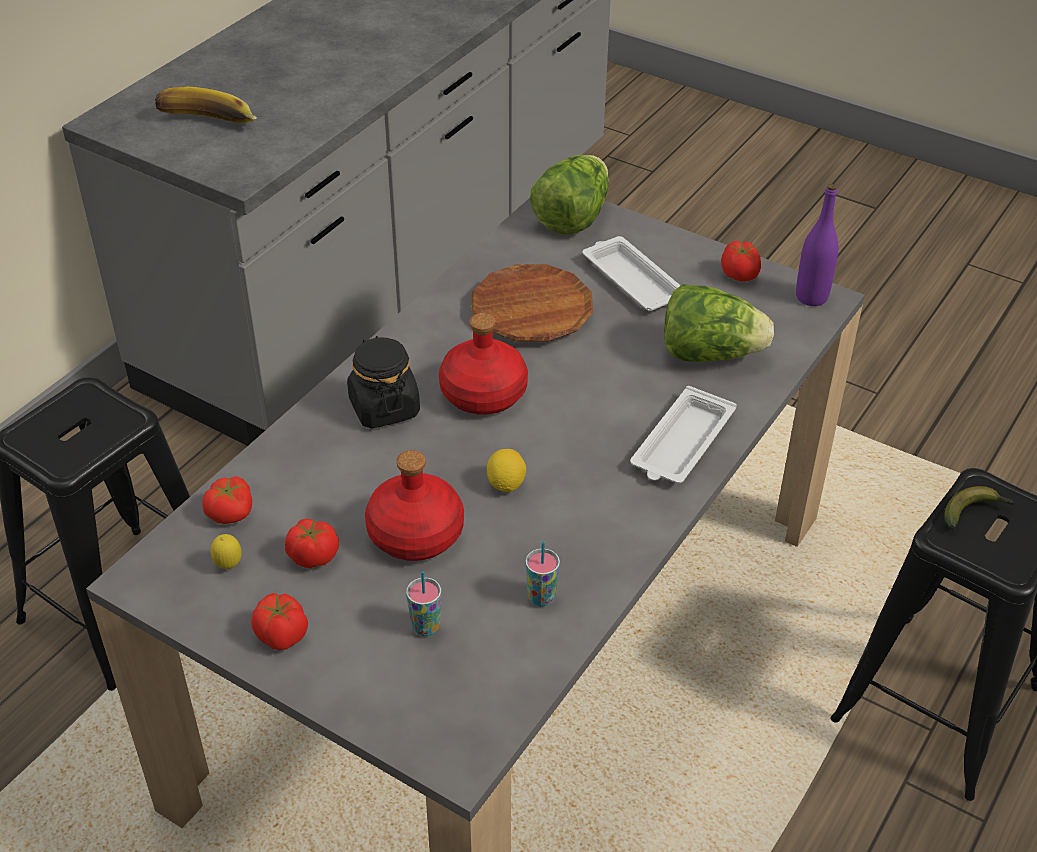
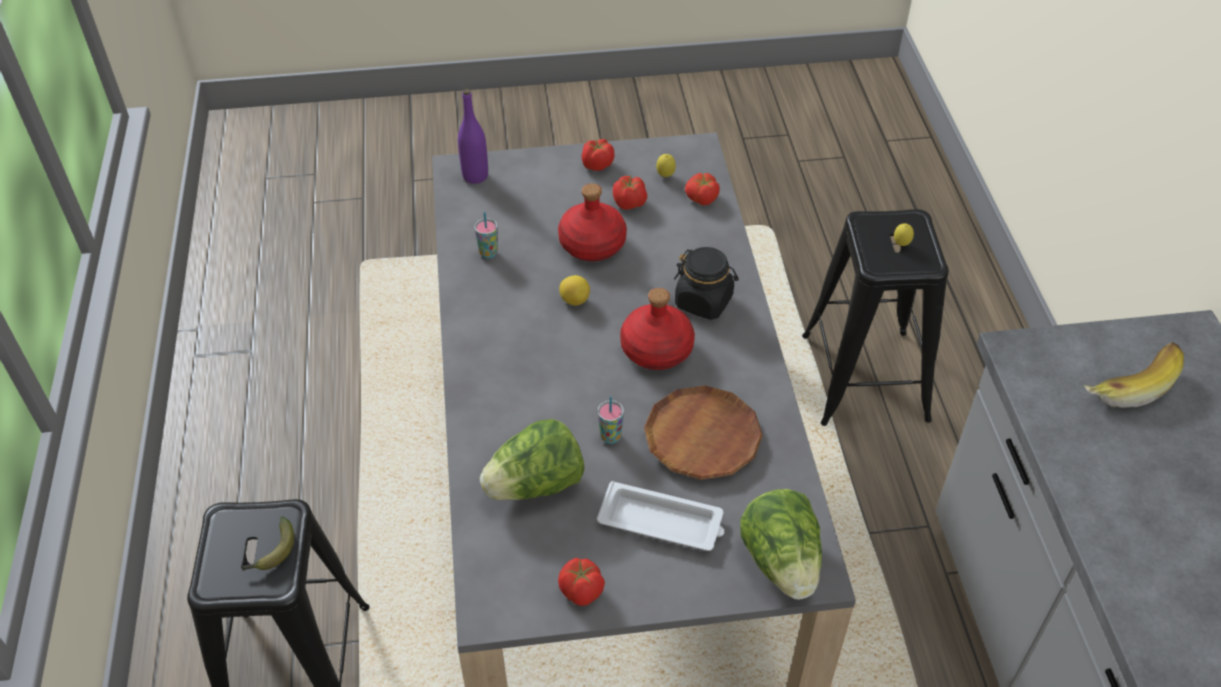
camera: 140 degrees right, 5 degrees up
(75, 423) = (901, 245): none -> lemon
(425, 627) = (533, 207): cup -> cup (610, 437)
(681, 444) = (491, 394): white tray -> none
(811, 297) = (501, 607): purple bottle -> purple bottle (475, 176)

